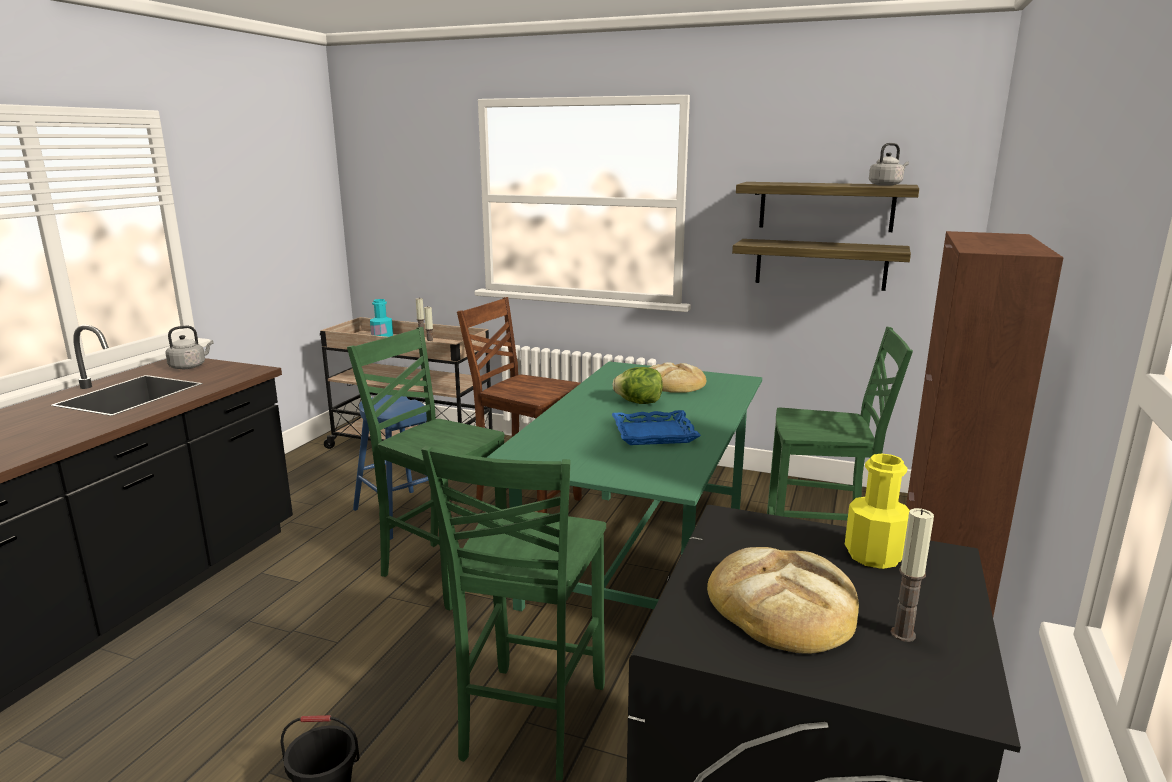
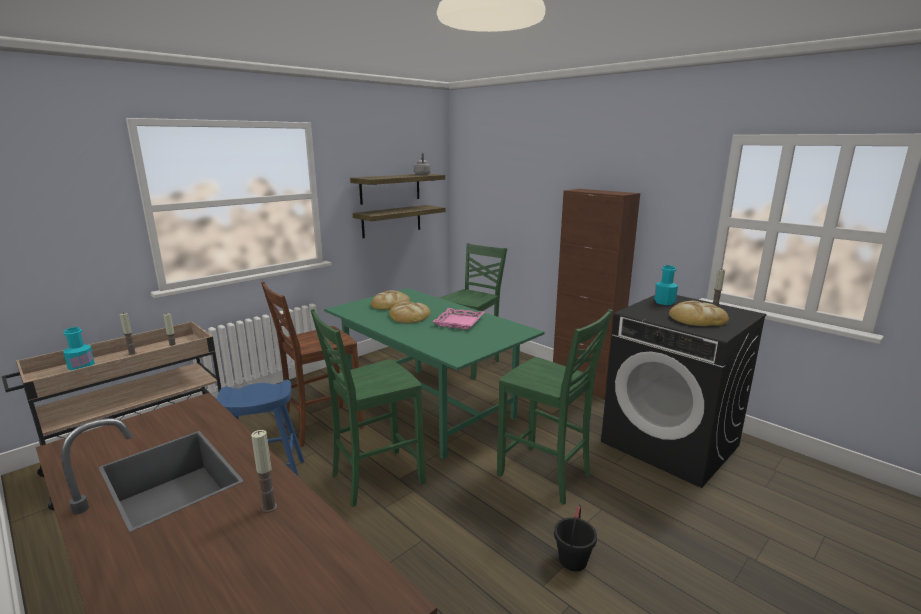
camera: 65 degrees left, 0 degrees up
(65, 432) = (269, 507): none -> candle
(189, 366) = (113, 438): grey kettle -> none
(639, 402) = (409, 316): lettuce -> bread
(654, 434) = (459, 322): blue tray -> pink tray
(874, 555) = (664, 302): yellow bottle -> turquoise bottle

